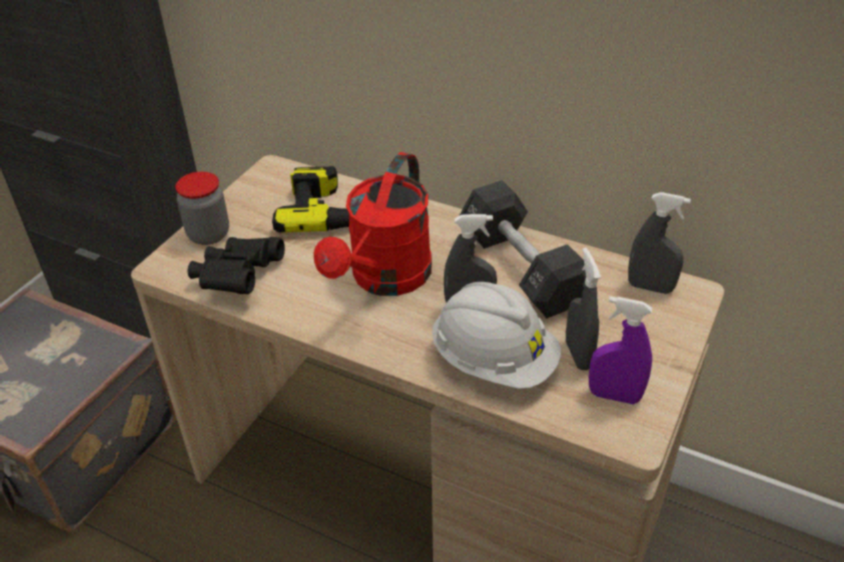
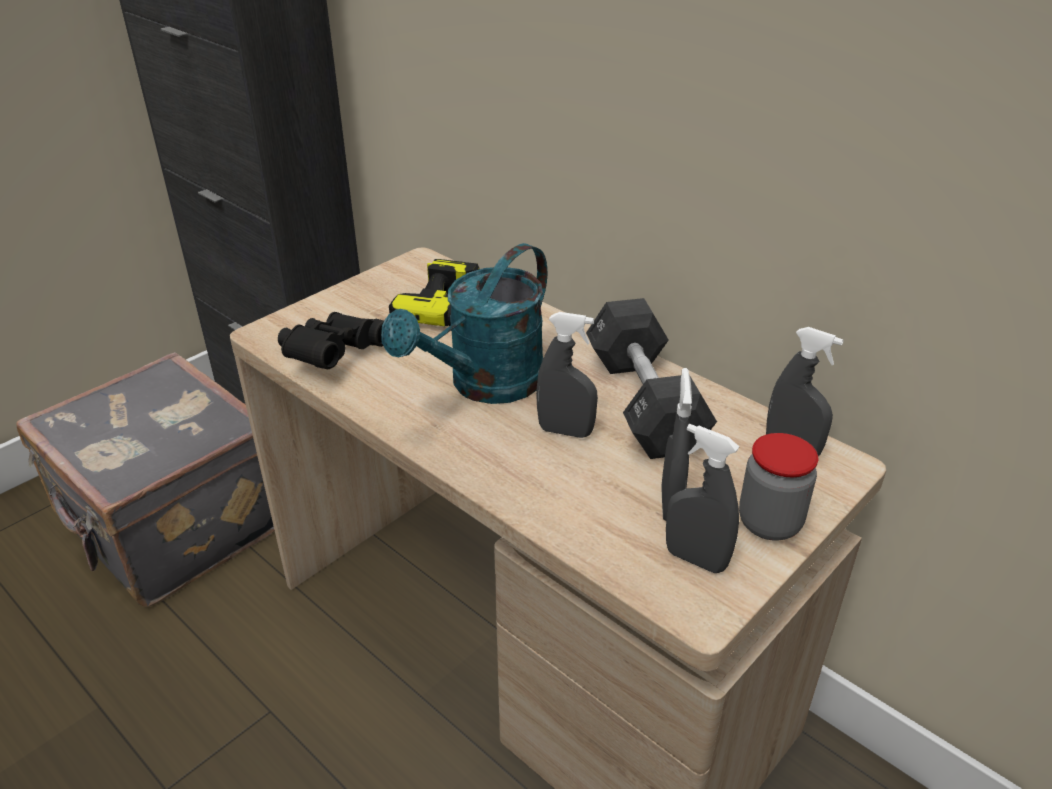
camera: 15 degrees right, 5 degrees down
(208, 234) = (324, 311): jar -> jar (769, 523)
(385, 279) = (485, 385): red watering can -> turquoise watering can
(494, 361) = (567, 492): white hard hat -> none
(614, 396) = (695, 559): purple spray bottle -> grey spray bottle

